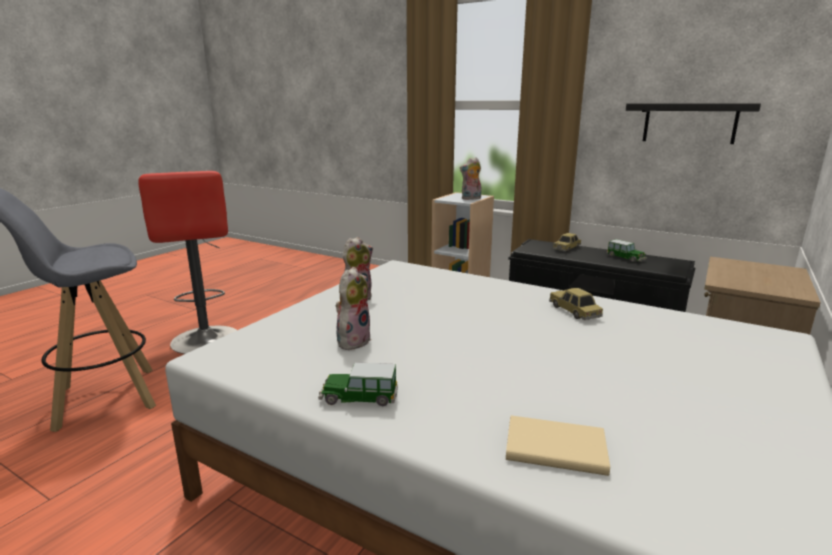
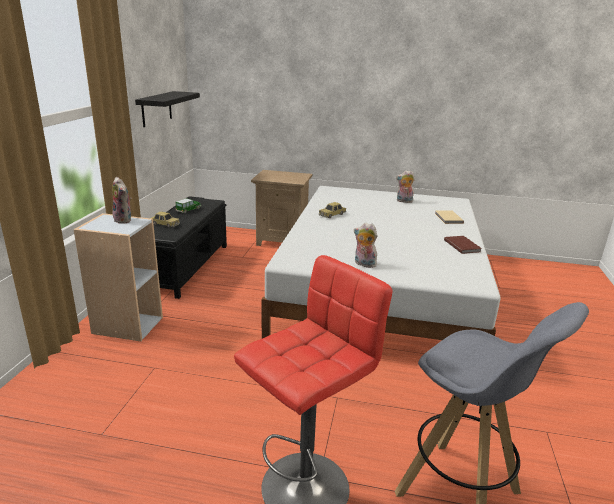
camera: 110 degrees left, 5 degrees up
(353, 340) = (420, 255): plush toy -> plush toy (404, 201)
(359, 397) = (462, 246): toy car -> brown book

